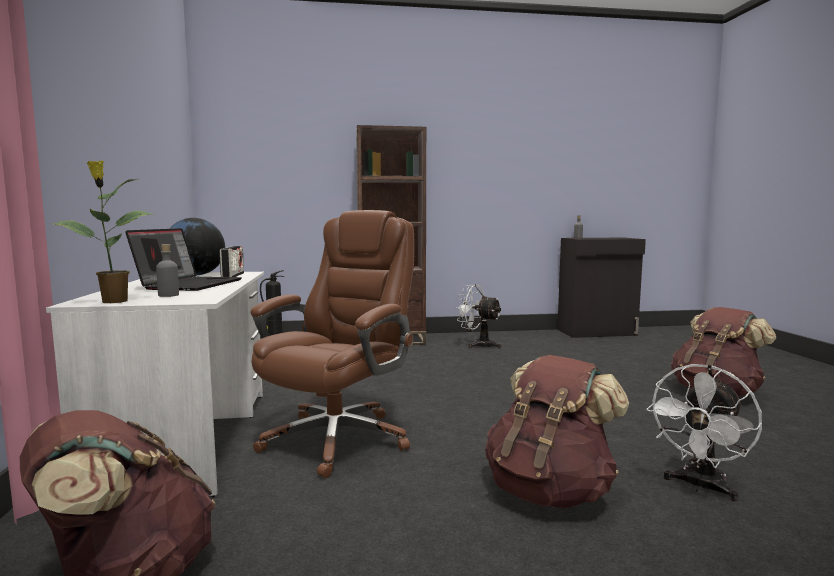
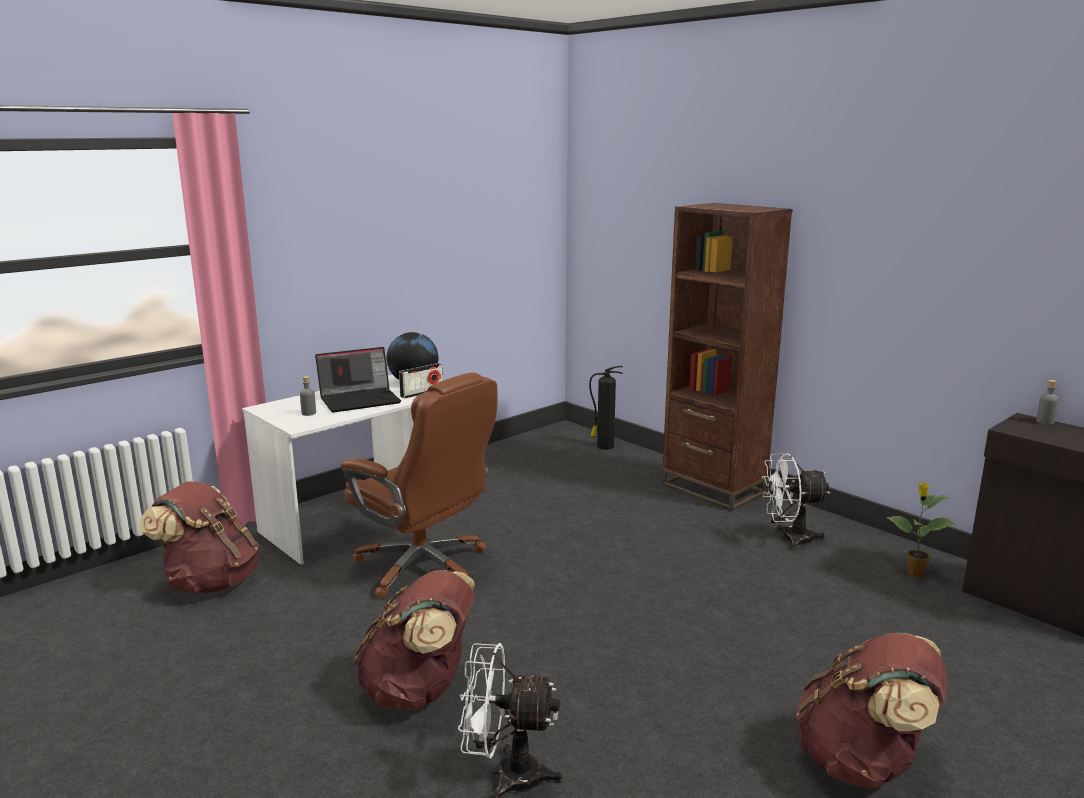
camera: 55 degrees right, 10 degrees up
(113, 301) = (272, 412): potted plant -> potted plant (914, 573)
(338, 438) = (424, 567): brown office chair -> brown office chair turned 45 degrees clockwise
(478, 344) = (789, 539): white fan -> white fan turned 90 degrees counterclockwise

